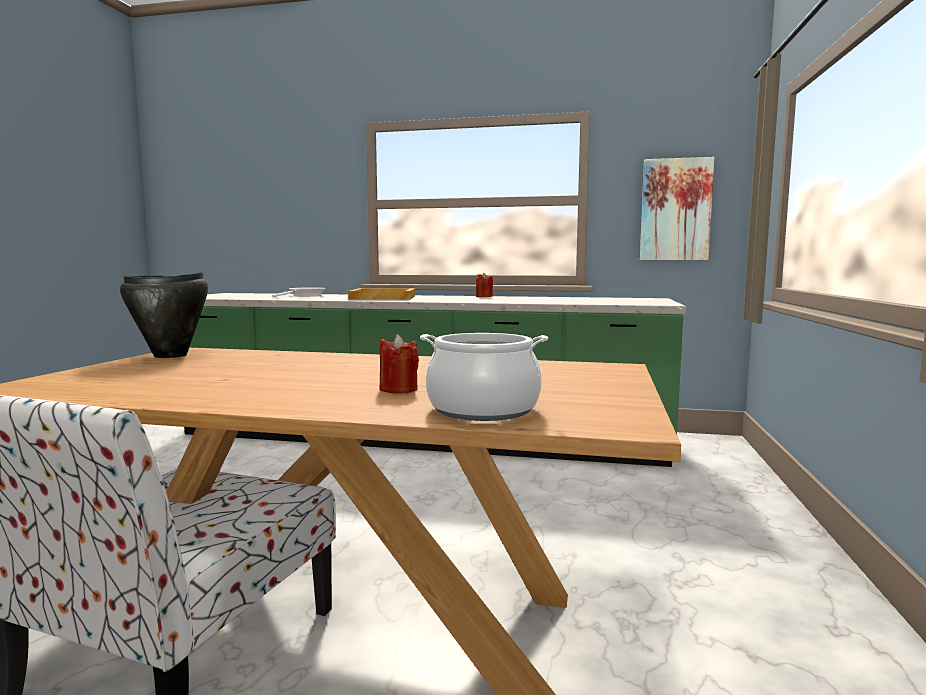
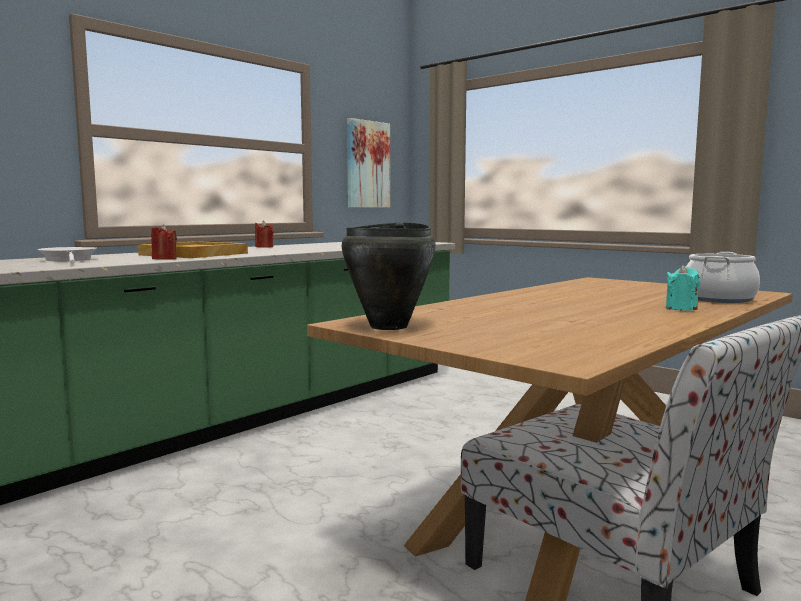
camera: 60 degrees left, 0 degrees up
(351, 400) = (681, 308): none -> turquoise candle
(398, 389) = (648, 302): red candle -> red candle (164, 259)

